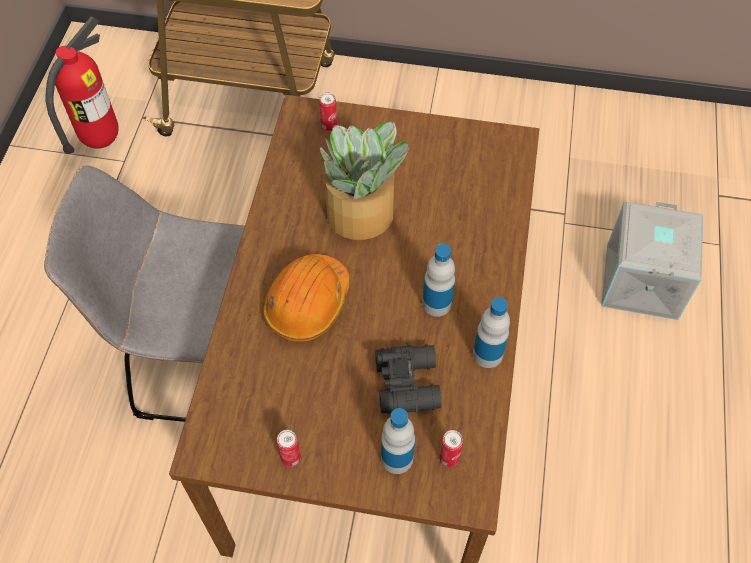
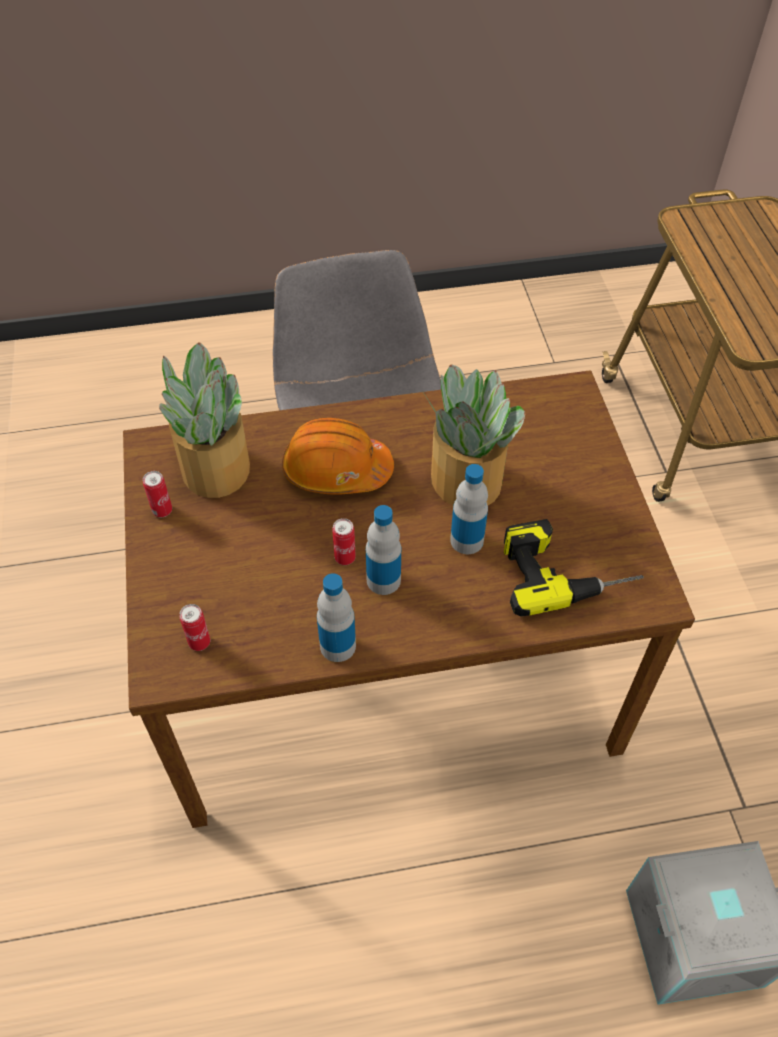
camera: 70 degrees right, 5 degrees down
(101, 140) = (567, 336): fire extinguisher -> none
(258, 399) = (216, 466): none -> potted plant
(329, 126) = (569, 418): can -> can (345, 558)
(397, 458) = (186, 596): bottle -> bottle (467, 540)
(409, 382) = (276, 582): black binoculars -> none
(471, 183) = (565, 569): none -> power drill

